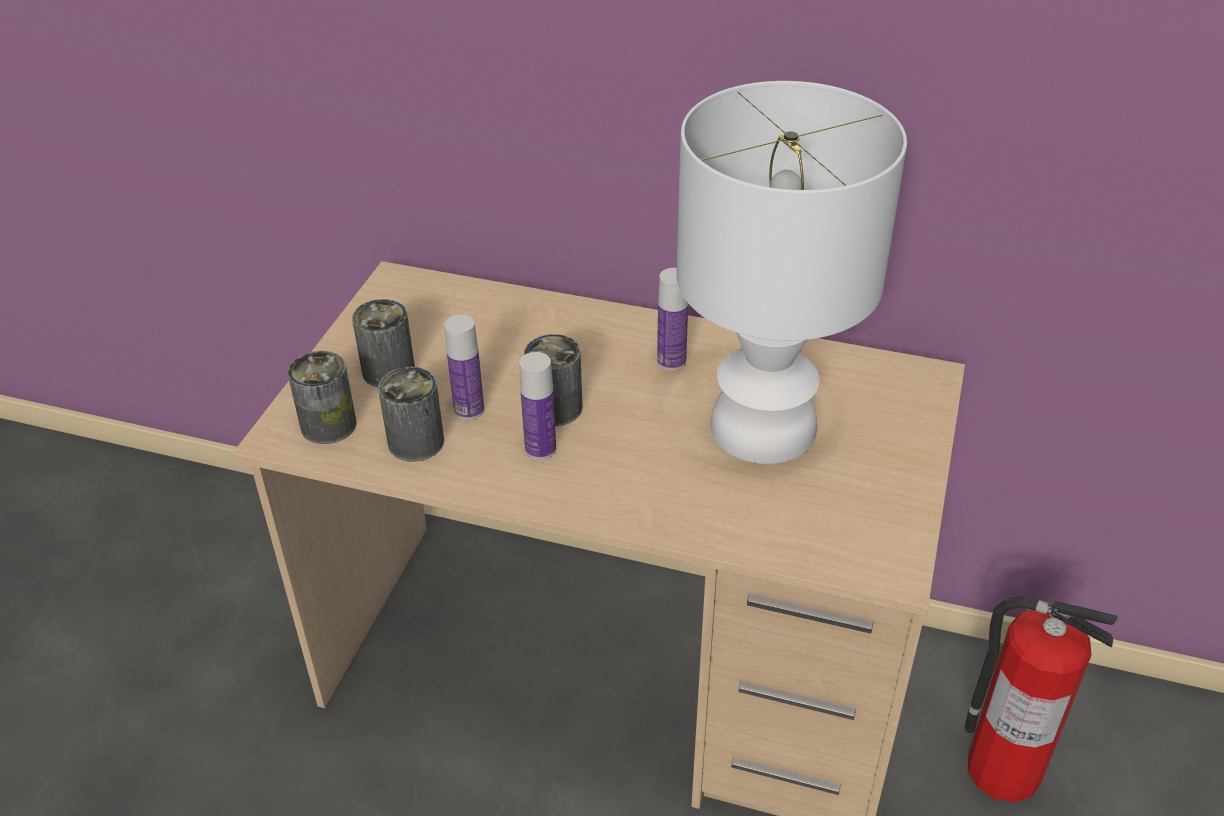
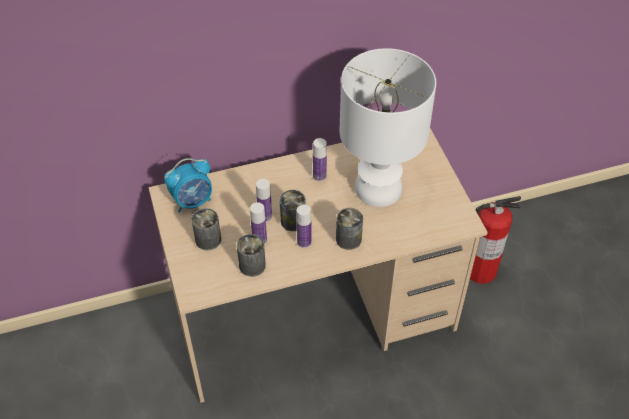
camera: 35 degrees left, 10 degrees up
(328, 425) = (208, 277): can -> can (348, 239)
(425, 307) = (193, 201): none -> alarm clock
(515, 379) = (265, 216): none -> bottle

